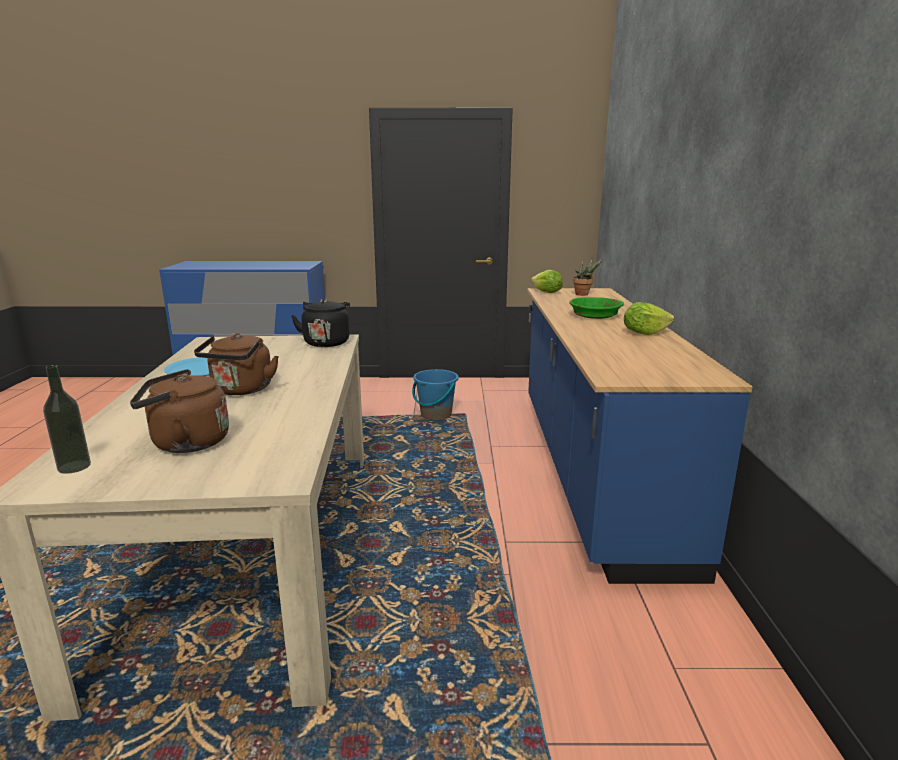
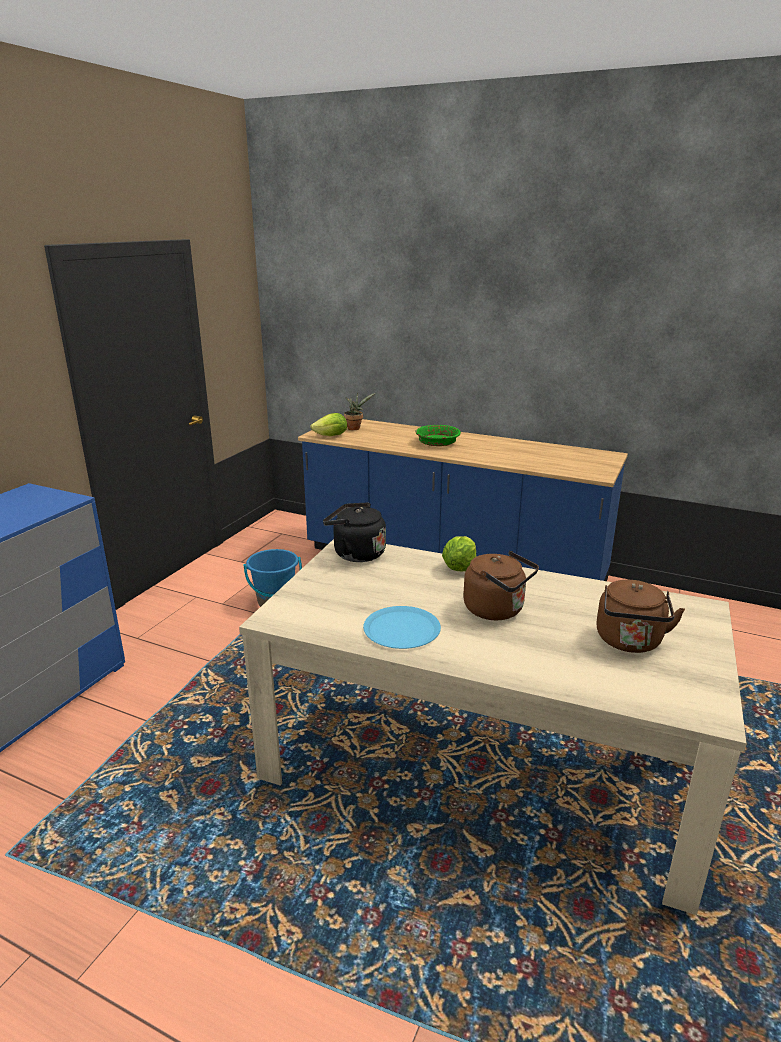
camera: 65 degrees left, 5 degrees up
(74, 467) = (671, 696): bottle -> none
(644, 333) = (500, 444): lettuce -> lettuce (459, 567)

